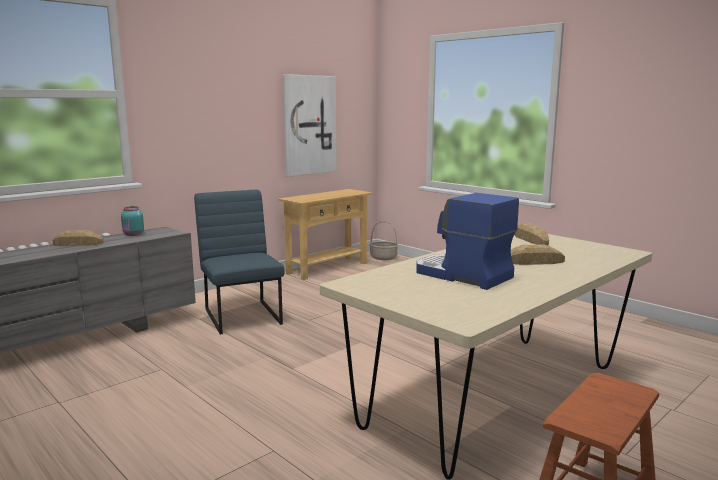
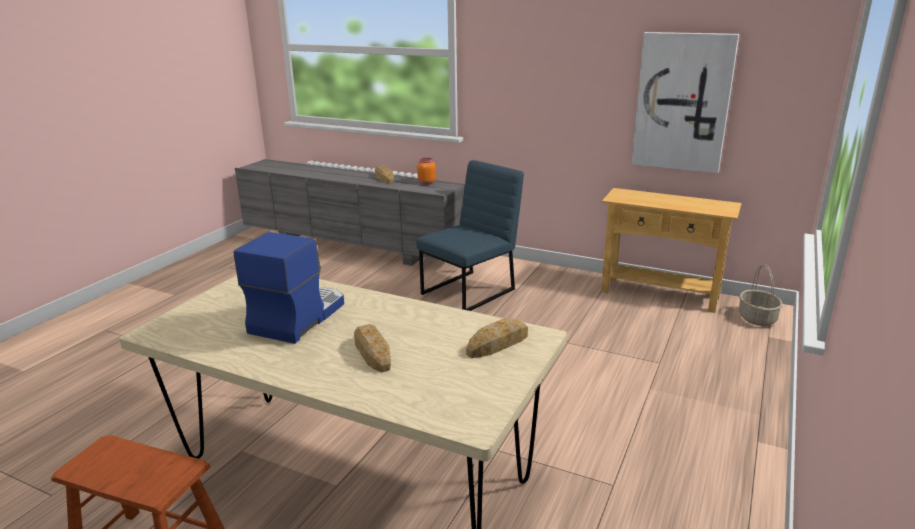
camera: 70 degrees right, 10 degrees up
(133, 234) = (426, 183): turquoise jar -> orange jar

